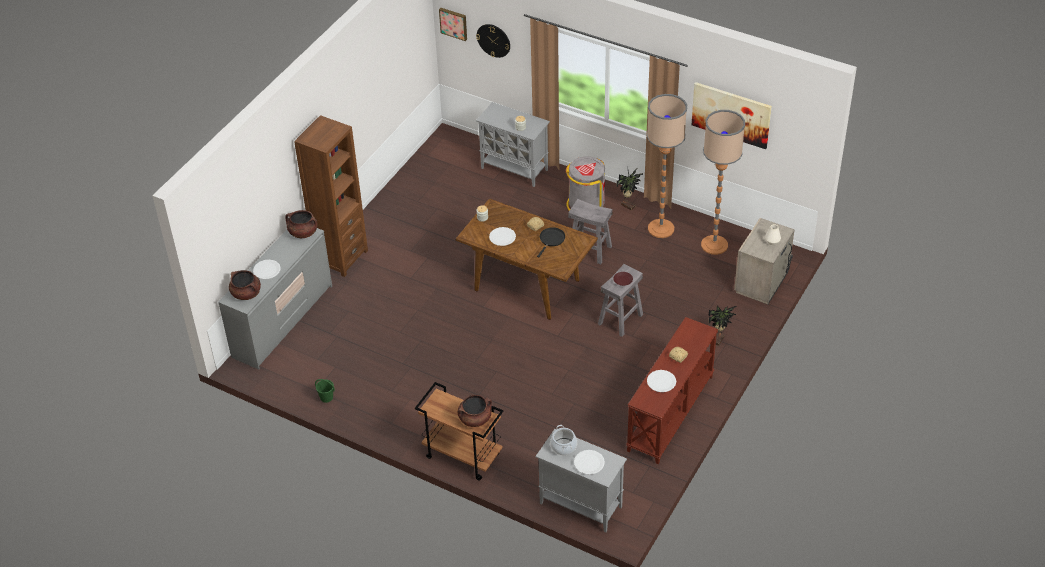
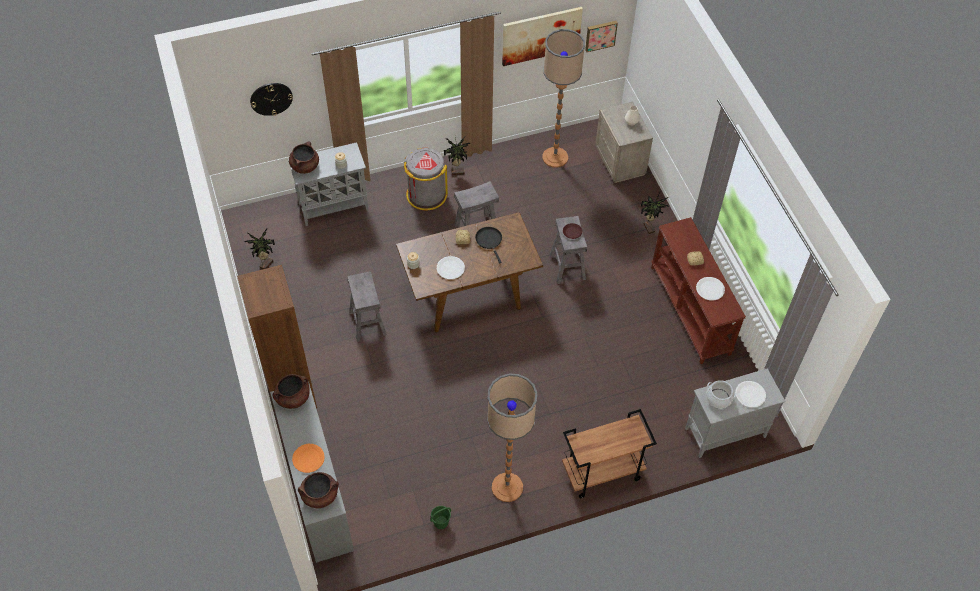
camera: 50 degrees left, 10 degrees up
(267, 270) = (308, 458): white plate -> orange plate
(425, 173) = (265, 264): none -> potted plant
(440, 252) = (367, 322): none -> grey stool
(454, 23) = (219, 106): picture -> picture (600, 35)
(475, 419) = (625, 434): brown cooking pot -> brown cooking pot (305, 166)
(661, 228) = (503, 173): floor lamp -> floor lamp (507, 487)

